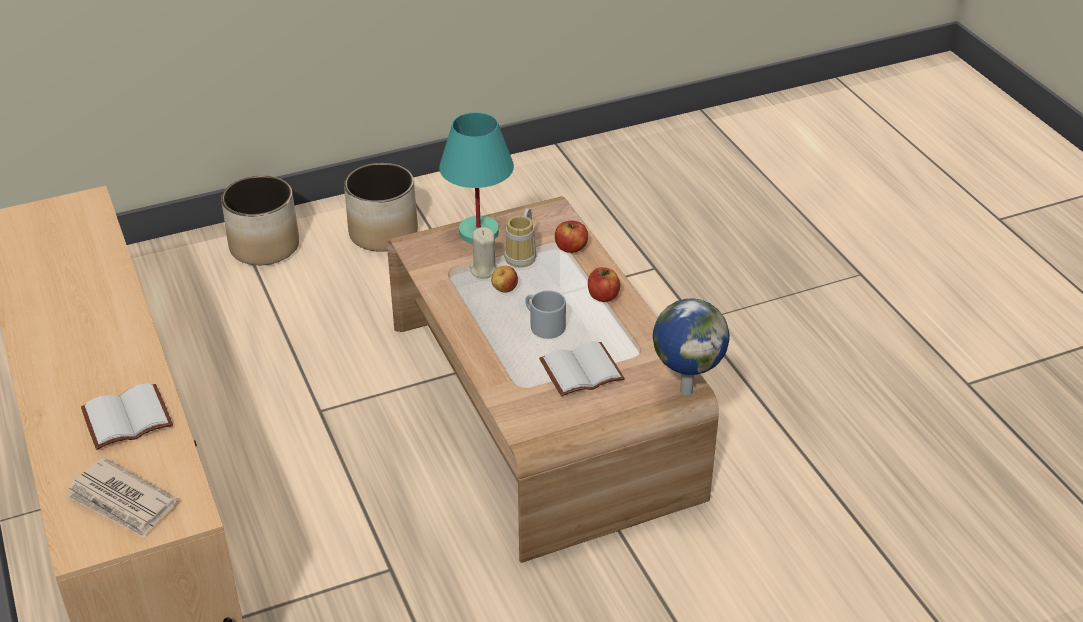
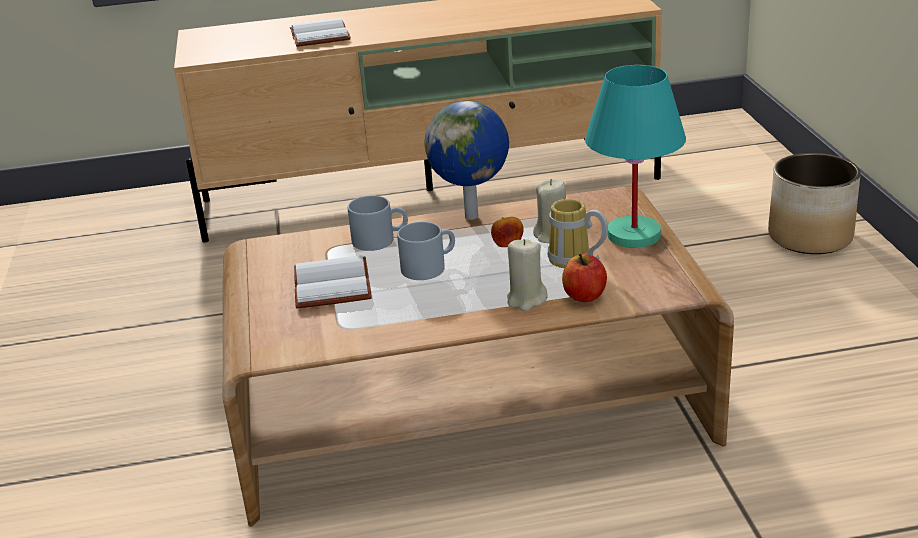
camera: 105 degrees right, 10 degrees down
(122, 502) = (229, 40): newspaper -> none
(383, 233) = (846, 311): planter -> none
(501, 359) = (380, 239): none -> grey mug
(582, 272) = (526, 300): none -> beige candle
(603, 296) = (468, 311): apple -> none
(686, 390) = (253, 352): globe -> globe (473, 216)

